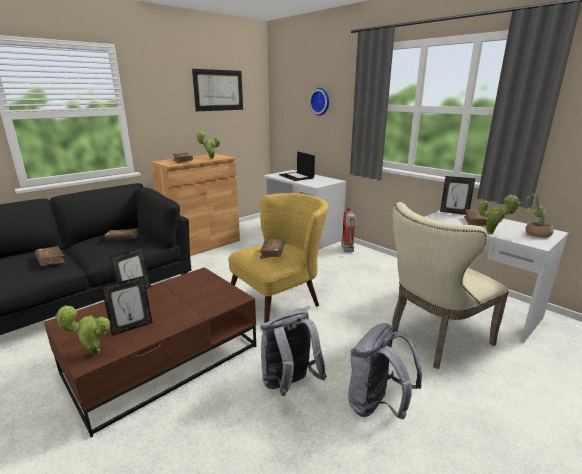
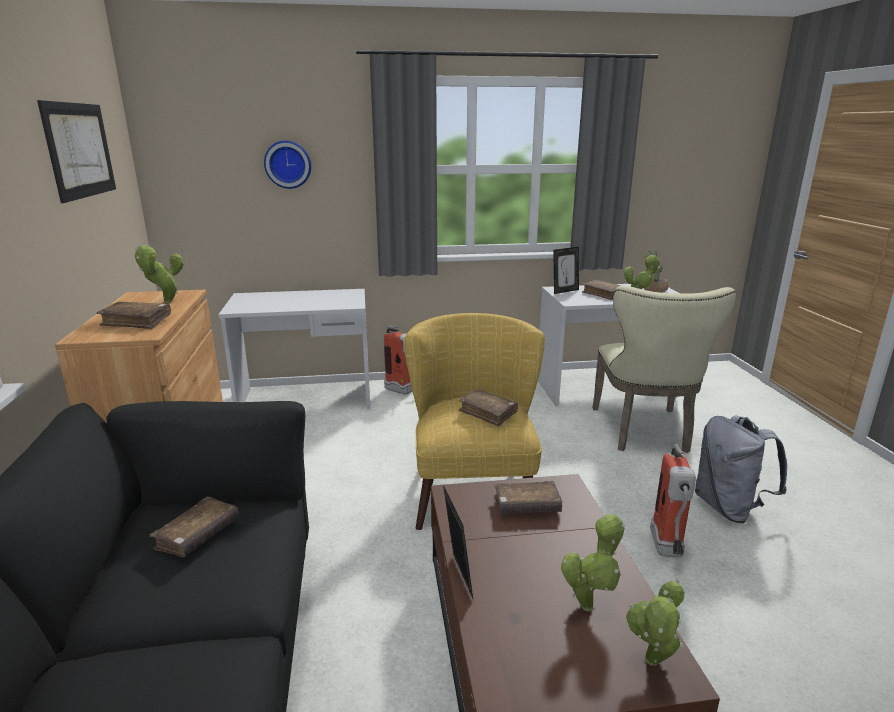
camera: 55 degrees left, 0 degrees up
(50, 260) = (171, 673): brown book -> brown book (526, 506)
(132, 327) = (589, 604): picture frame -> potted plant
(289, 385) = (667, 550): grey backpack -> fire extinguisher
(297, 176) = (282, 301): laptop -> none

